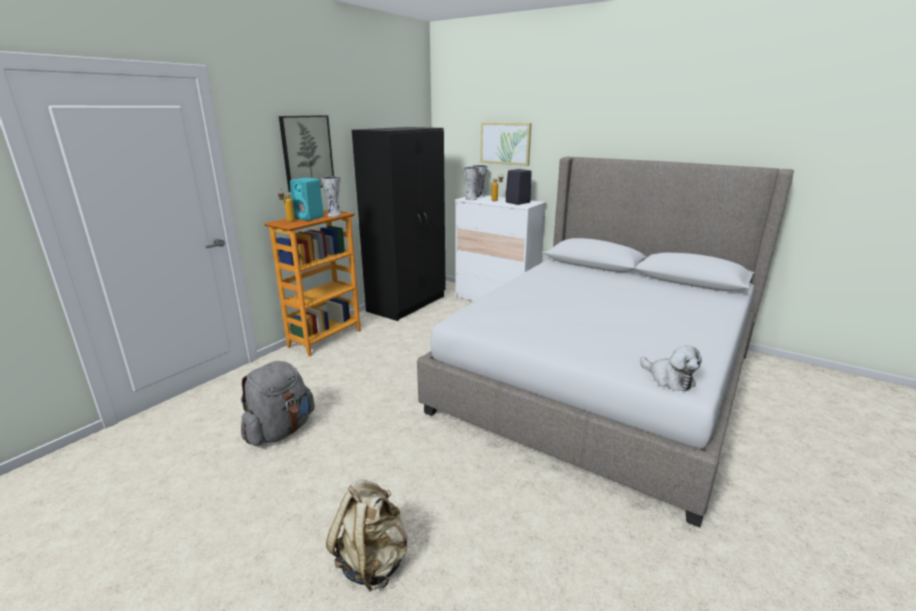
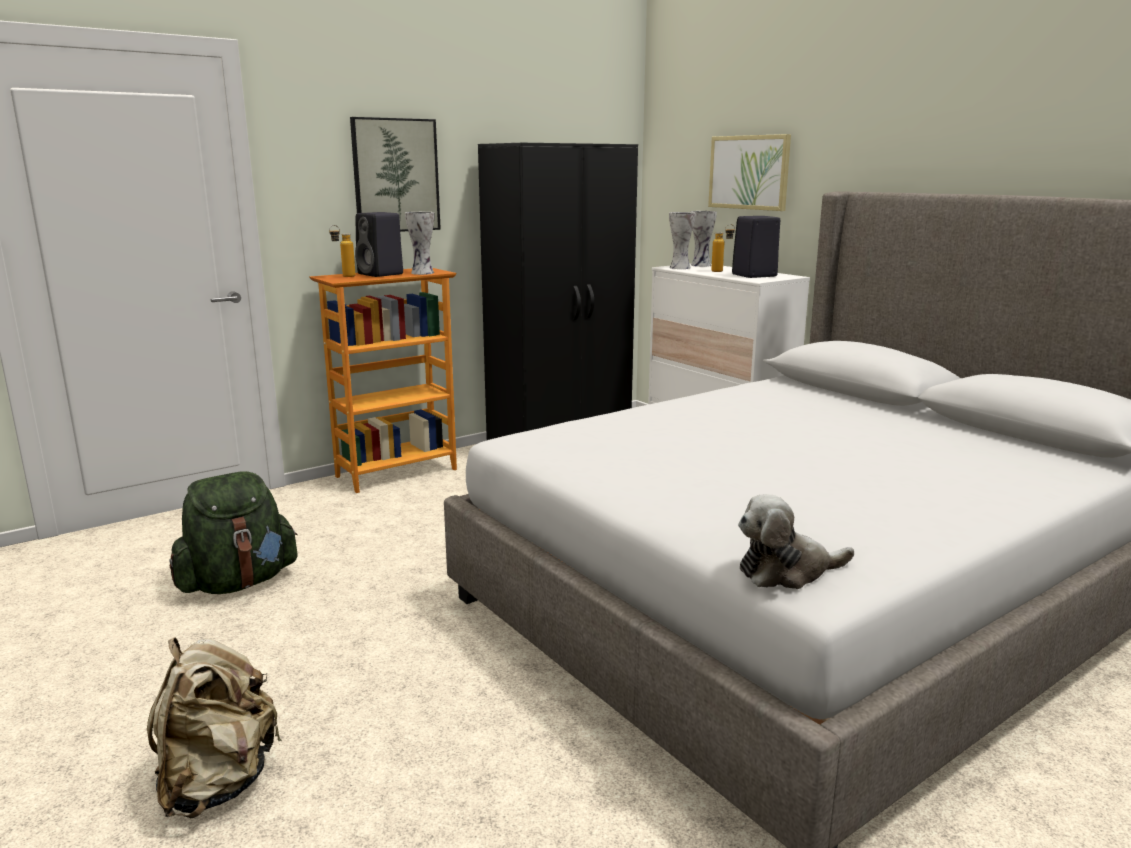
camera: 20 degrees right, 5 degrees down
(281, 430) = (238, 583): grey backpack -> green backpack
(309, 218) = (381, 274): turquoise speaker -> black speaker
(669, 379) = (787, 571): plush toy -> plush toy turned 90 degrees clockwise

